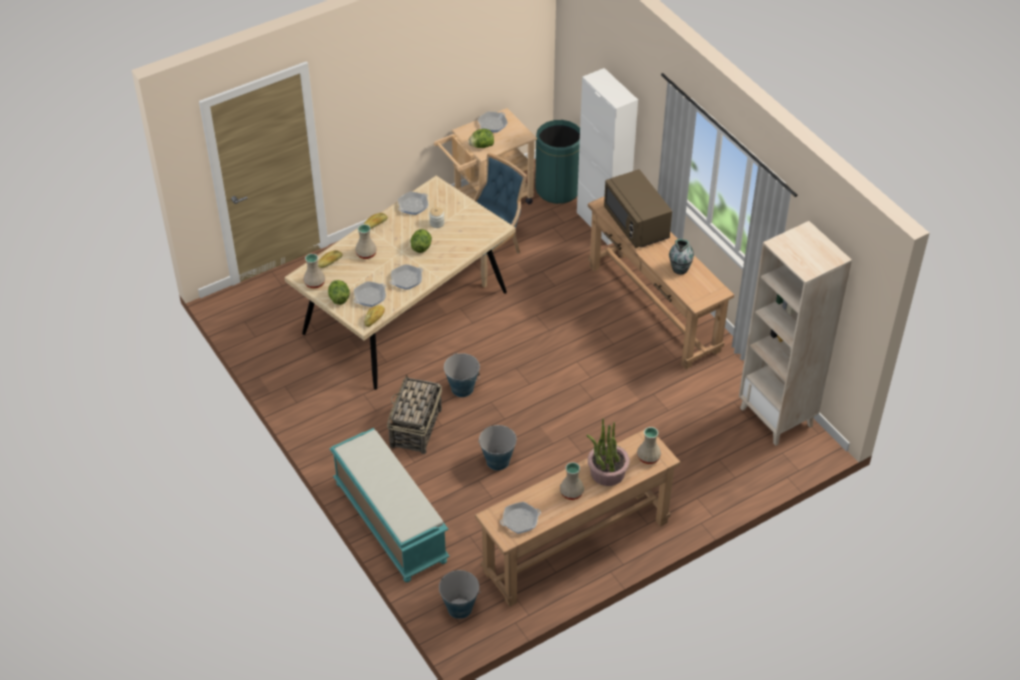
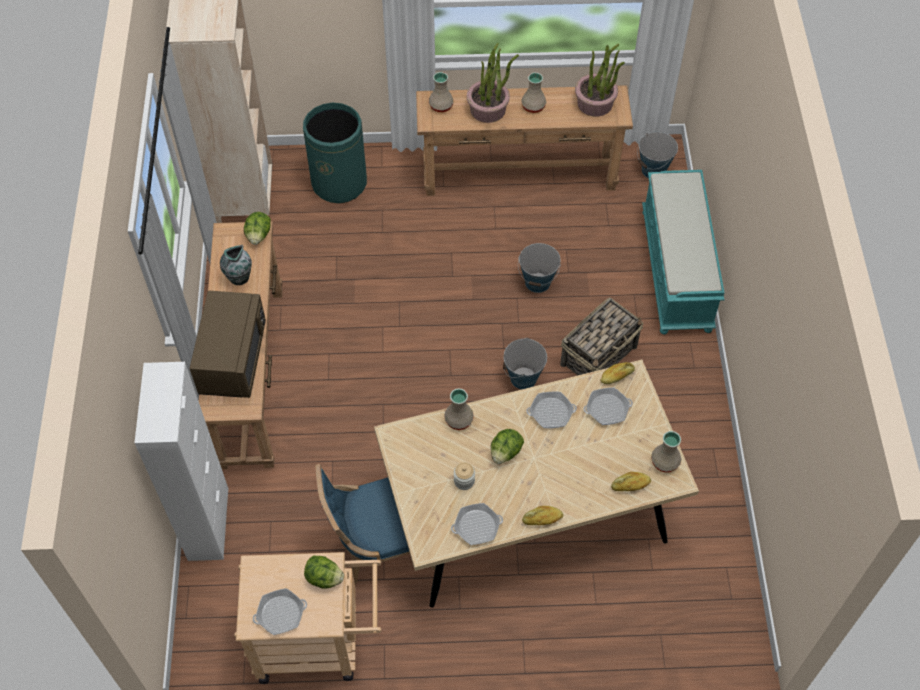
camera: 150 degrees left, 10 degrees up
(339, 298) = (645, 424): lettuce -> lettuce (258, 235)
(366, 254) = (579, 475): beige vase -> beige vase (459, 419)
(520, 520) = (595, 103): frying pan -> potted plant
(558, 189) = (214, 614): green trash can -> green trash can (339, 183)

